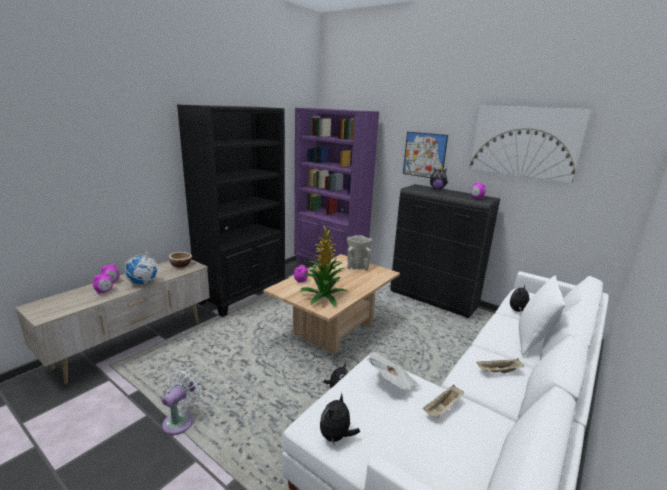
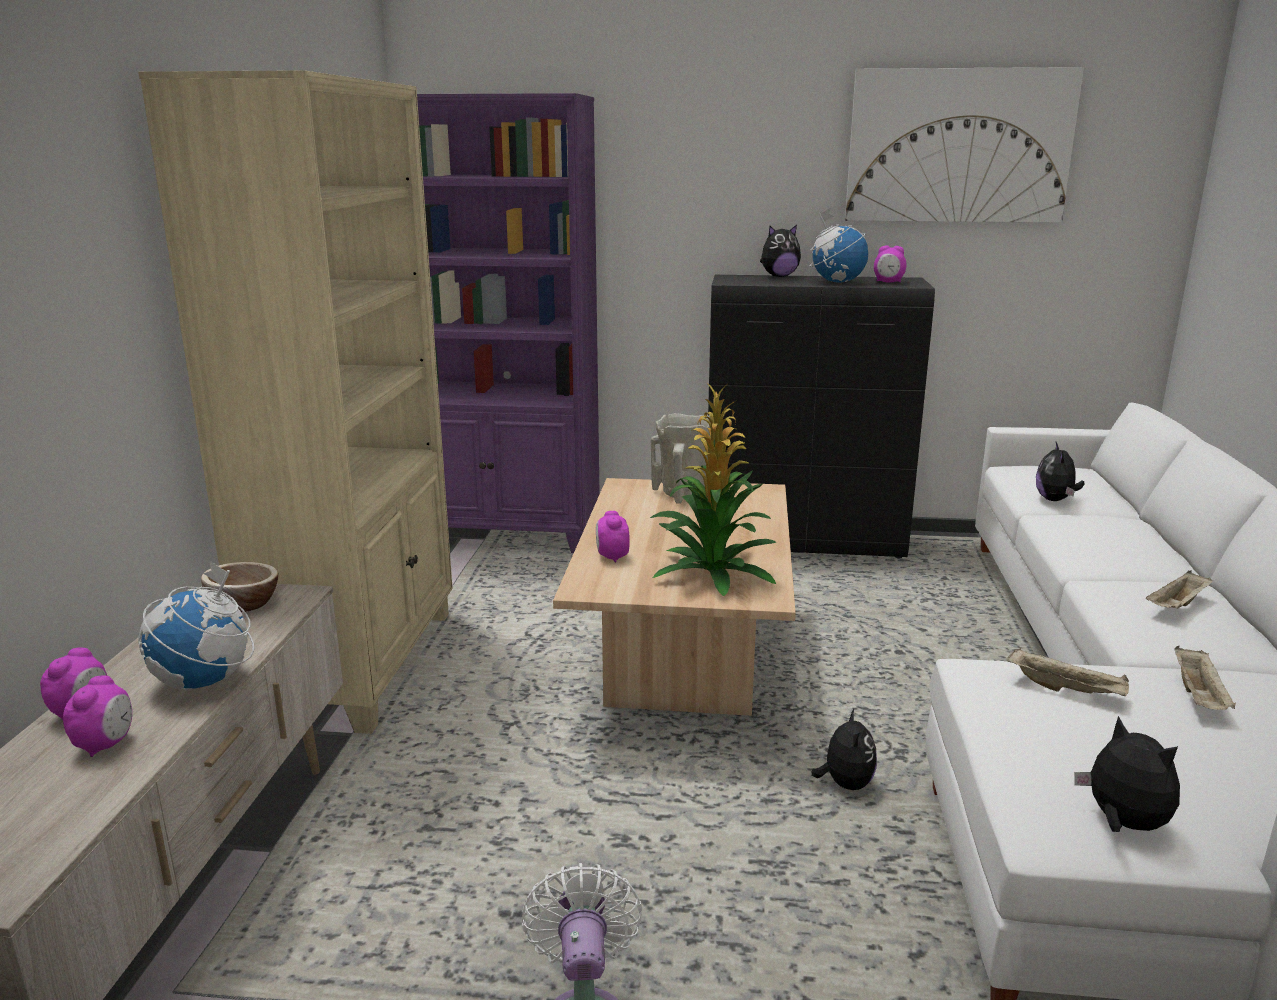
camera: 30 degrees left, 0 degrees up
(243, 295) = (362, 664): black bookcase -> beige bookcase
(336, 437) = (1123, 824): plush toy -> plush toy turned 150 degrees clockwise
(392, 383) = (1067, 690): newspaper -> beige tray
(424, 155) = (727, 200): picture -> none
(454, 194) = (837, 282): none -> globe
(532, 341) = (1145, 541): white pillow -> none

